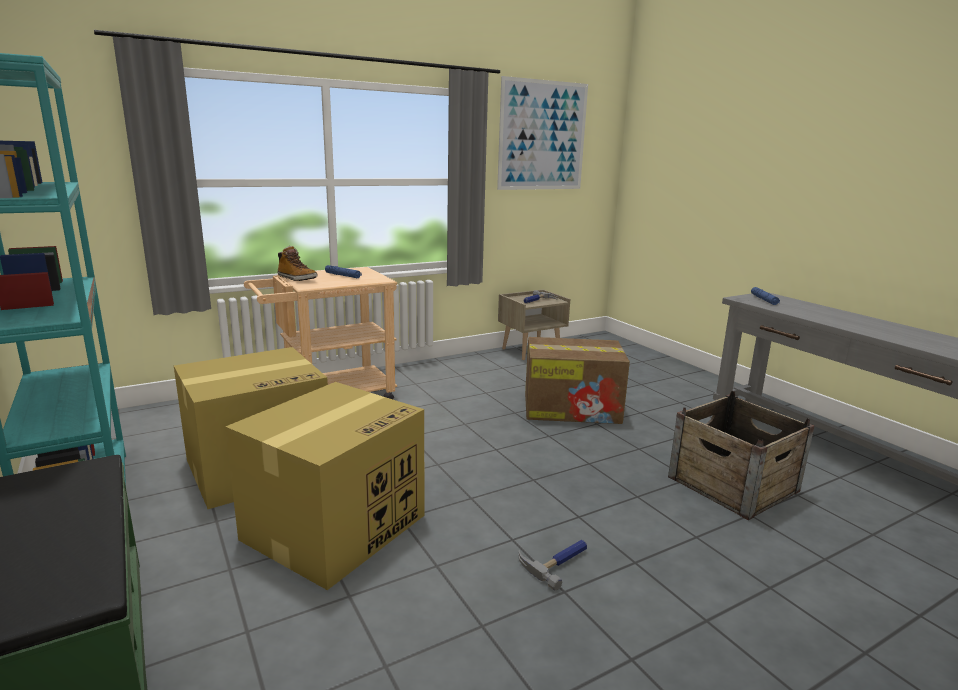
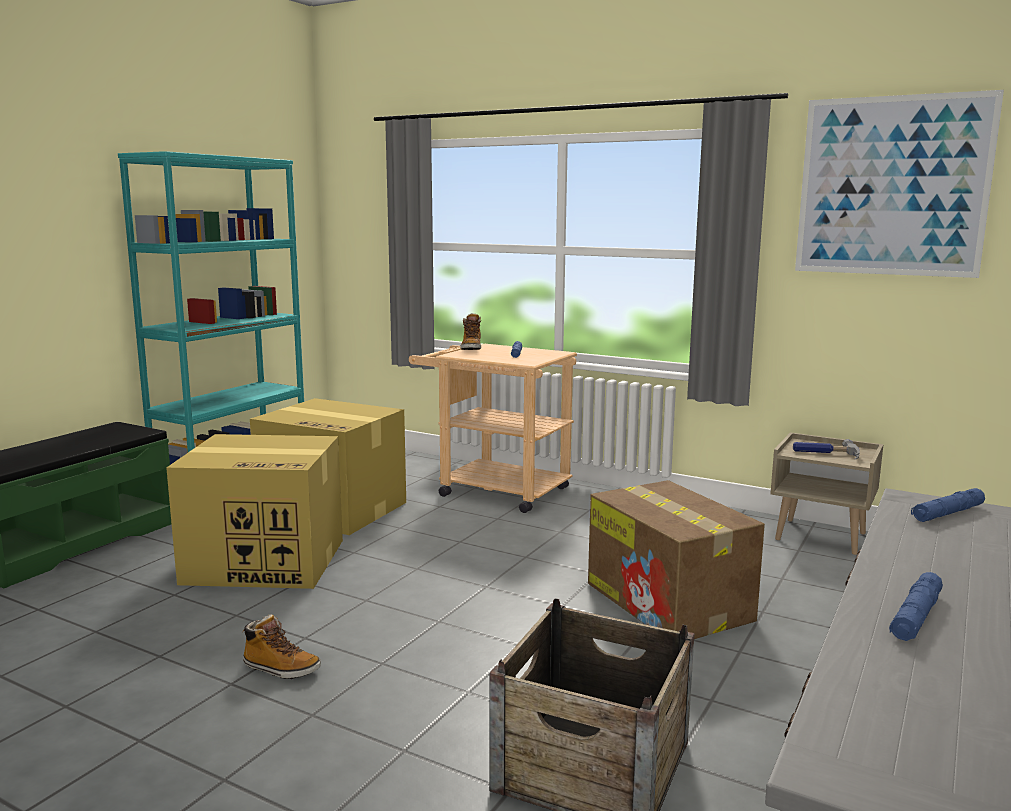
camera: 60 degrees right, 5 degrees down
(557, 561) = (281, 669): hammer -> boot
(886, 332) = (915, 616): none -> blue flashlight

